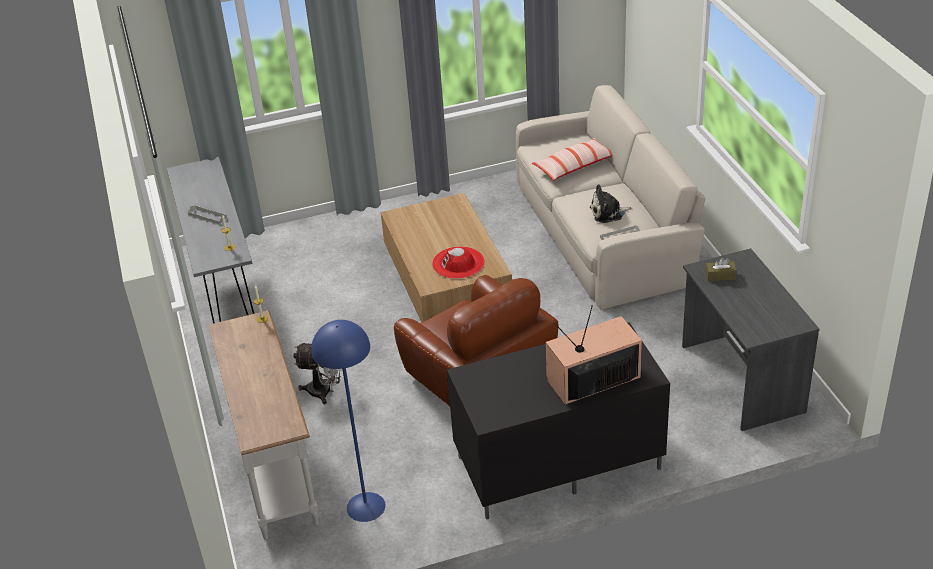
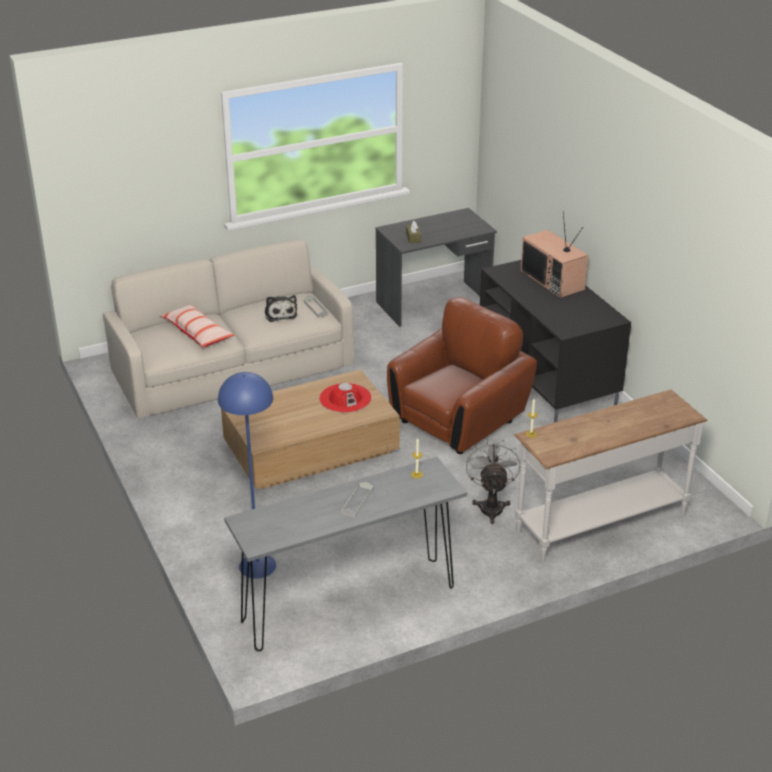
camera: 100 degrees left, 5 degrees down
(365, 506) = (627, 464): blue floor lamp -> blue floor lamp (257, 566)

